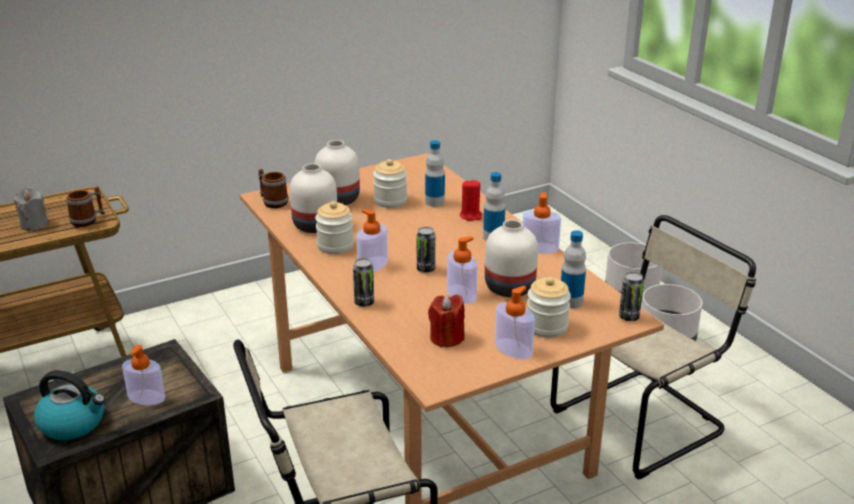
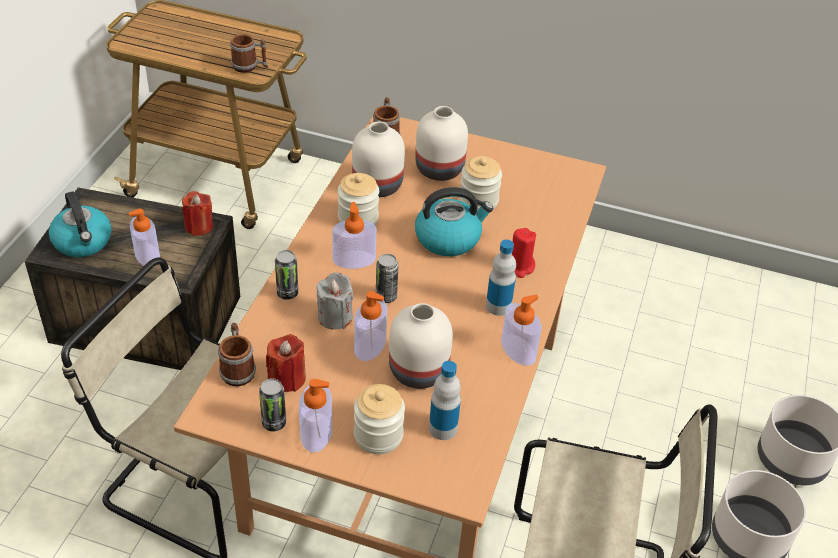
camera: 45 degrees right, 15 degrees up
(34, 224) = (214, 48): grey candle -> grey candle (335, 317)
(159, 358) = (199, 226): none -> red candle
(407, 225) = (449, 238): none -> kettle
(408, 354) = (237, 369): none -> mug
(434, 202) = (514, 229): bottle -> none
(629, 317) = (463, 487): can -> can (274, 423)

